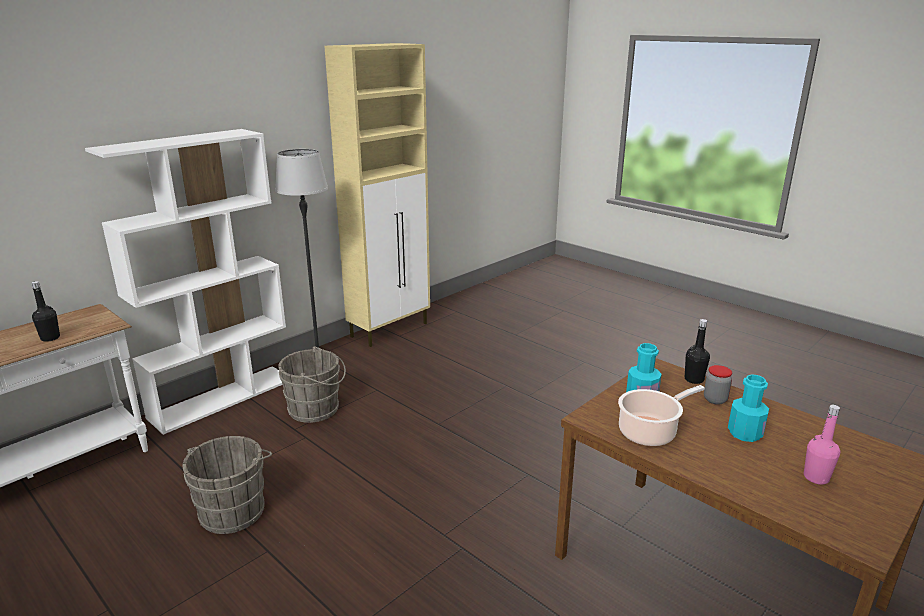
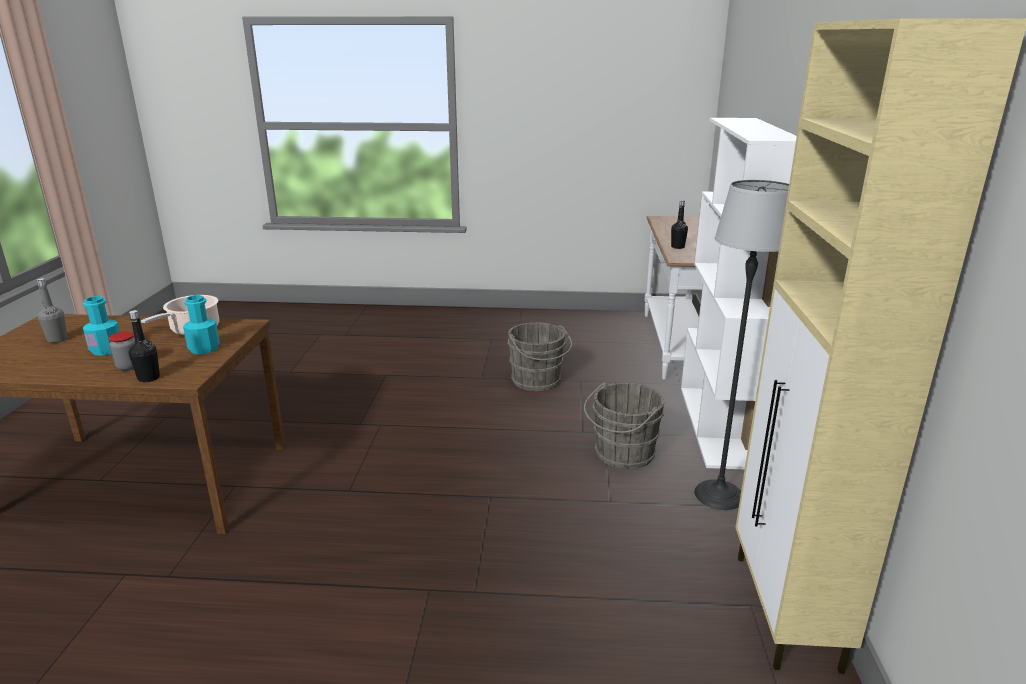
camera: 140 degrees right, 0 degrees up
(816, 477) = (57, 339): pink bottle -> grey bottle

